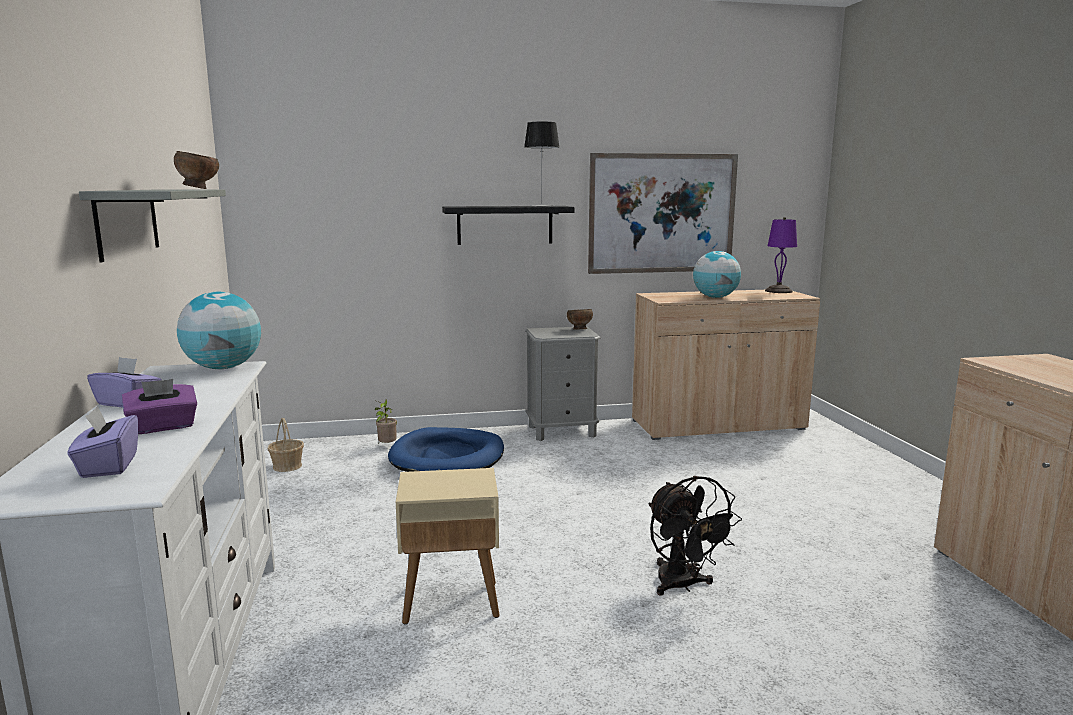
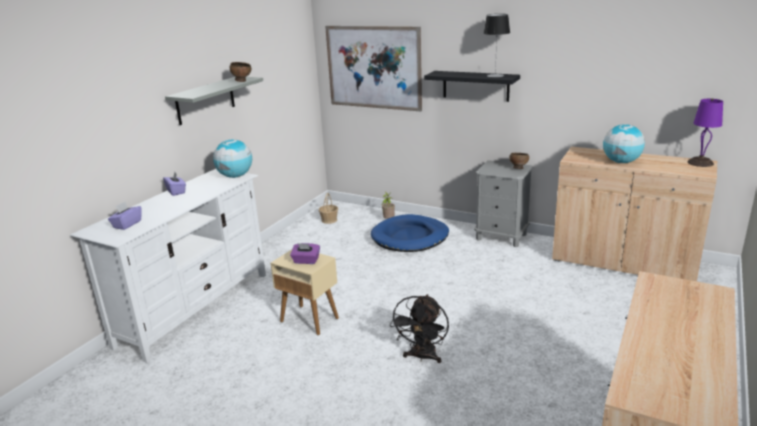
camera: 40 degrees right, 10 degrees up
(163, 427) = (166, 209): purple tissue box -> purple tissue box (306, 261)
(662, 213) = (600, 85): picture -> picture (373, 67)

